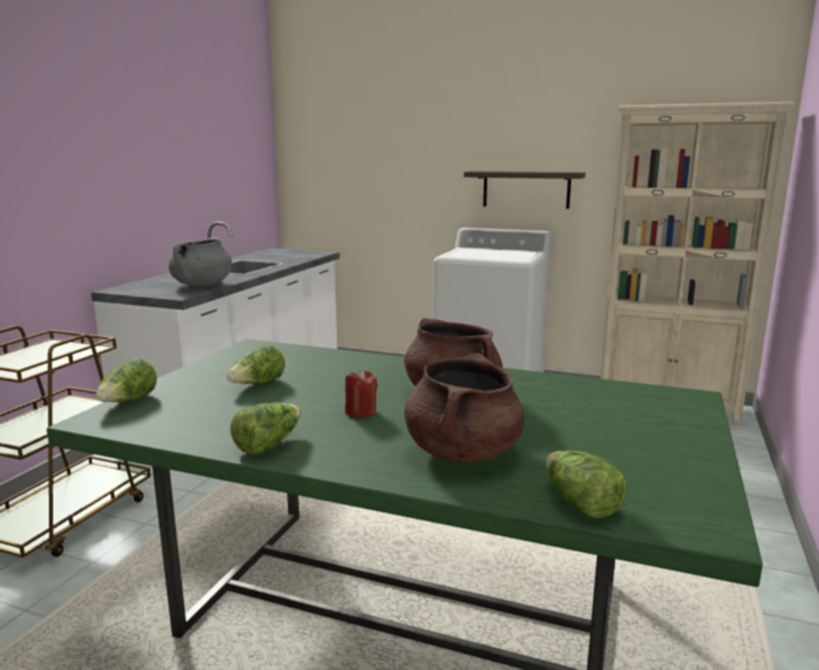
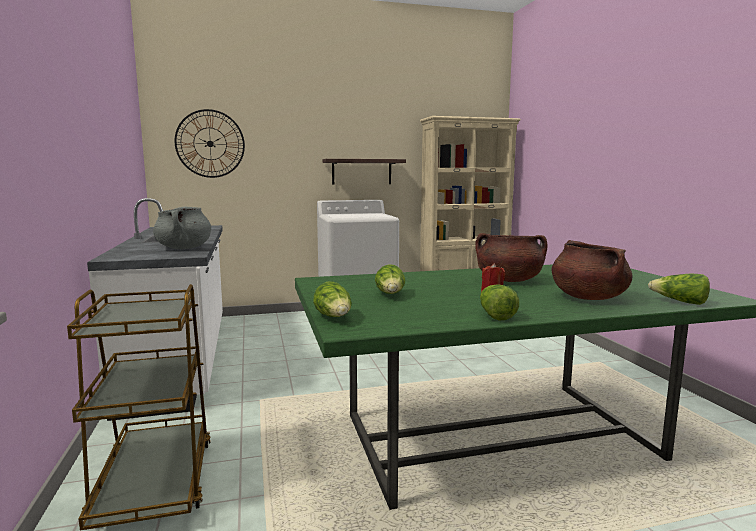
camera: 35 degrees left, 5 degrees down
(340, 152) = (210, 143): none -> wall clock

